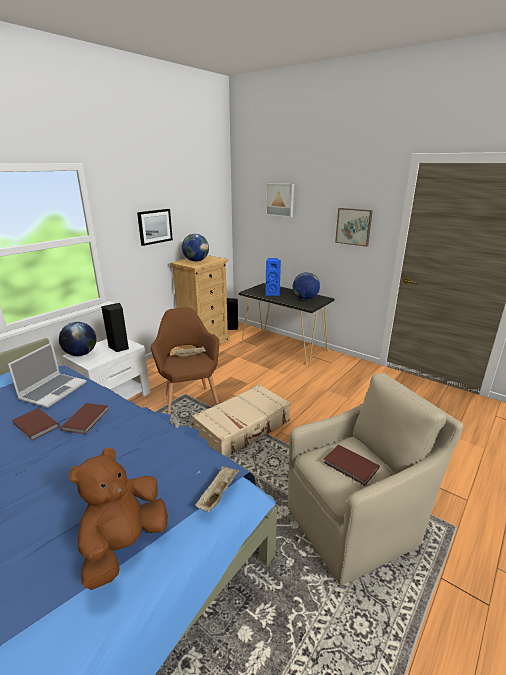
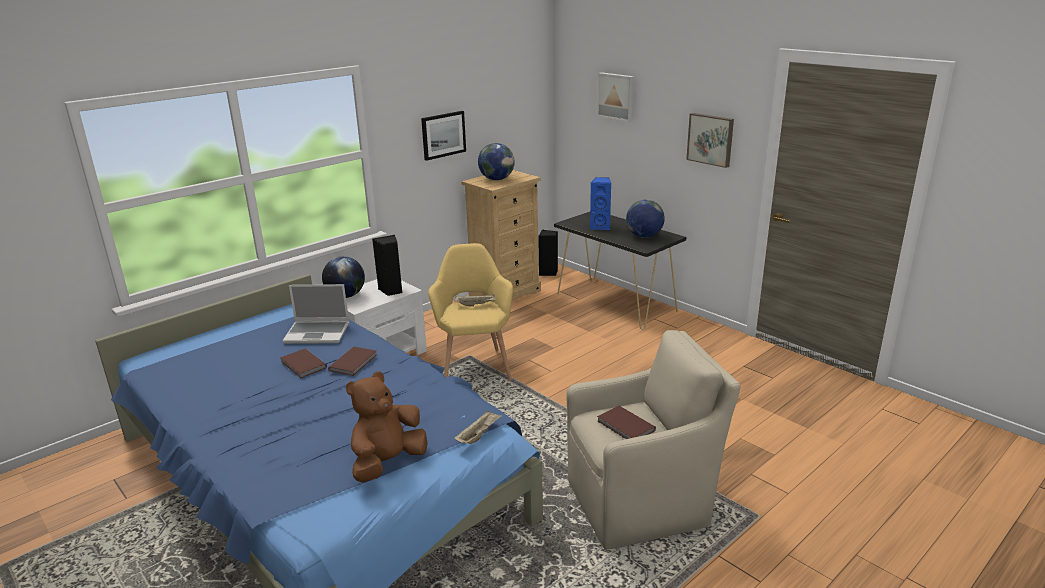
camera: 10 degrees right, 0 degrees up
(53, 390) = (318, 333): laptop -> laptop turned 60 degrees clockwise
(190, 401) = (474, 364): brown armchair -> yellow armchair
(243, 428) = (536, 398): beige suitcase -> none

